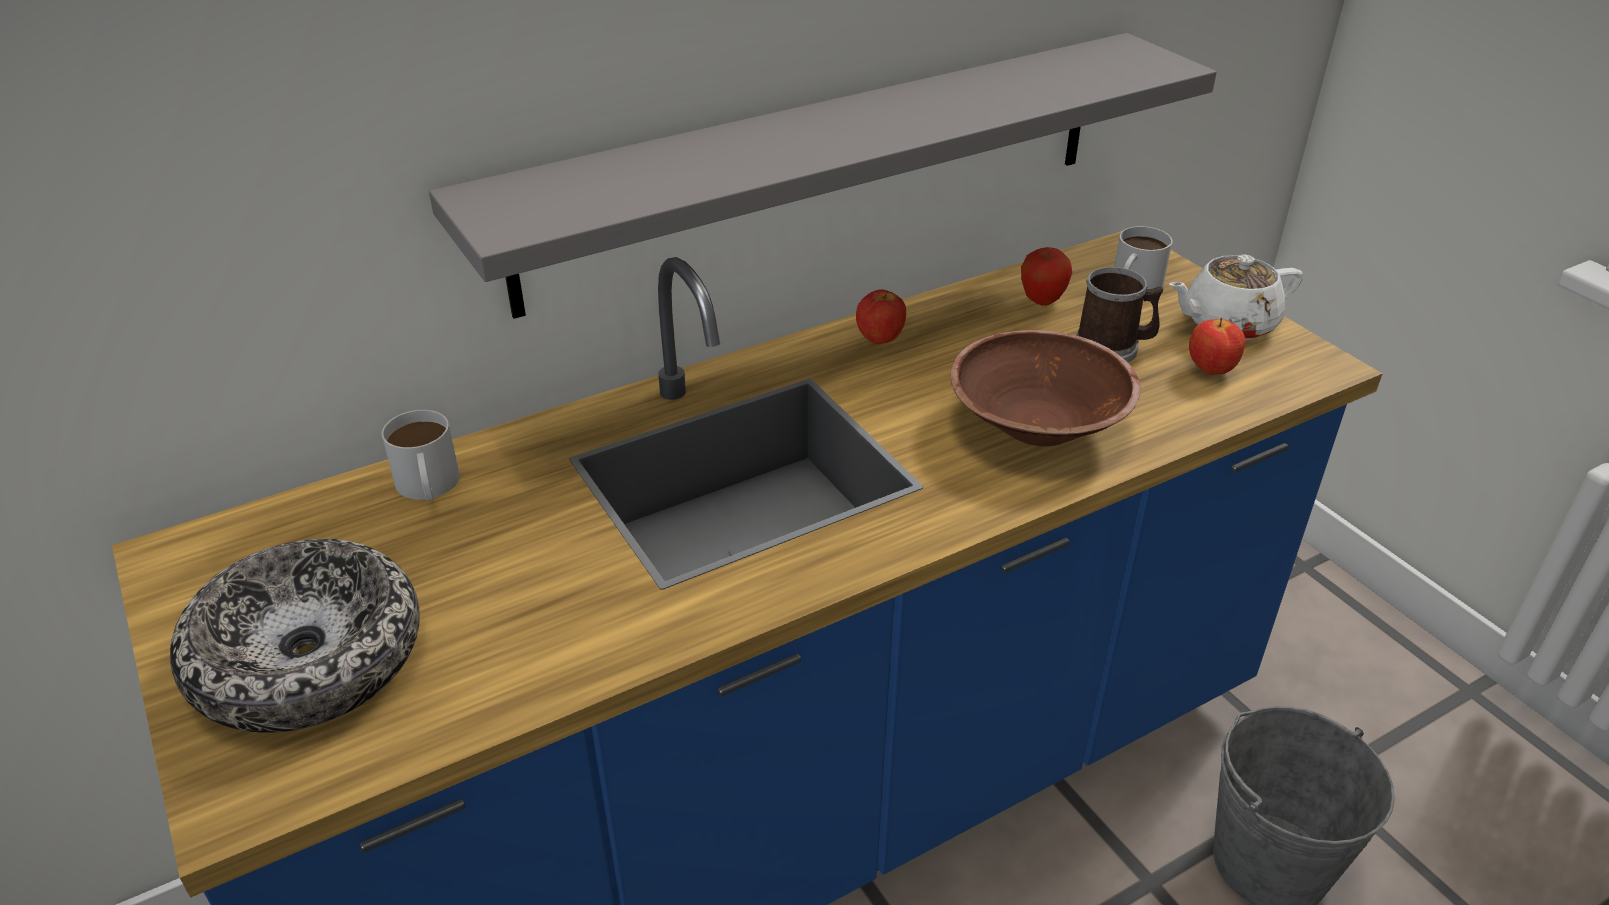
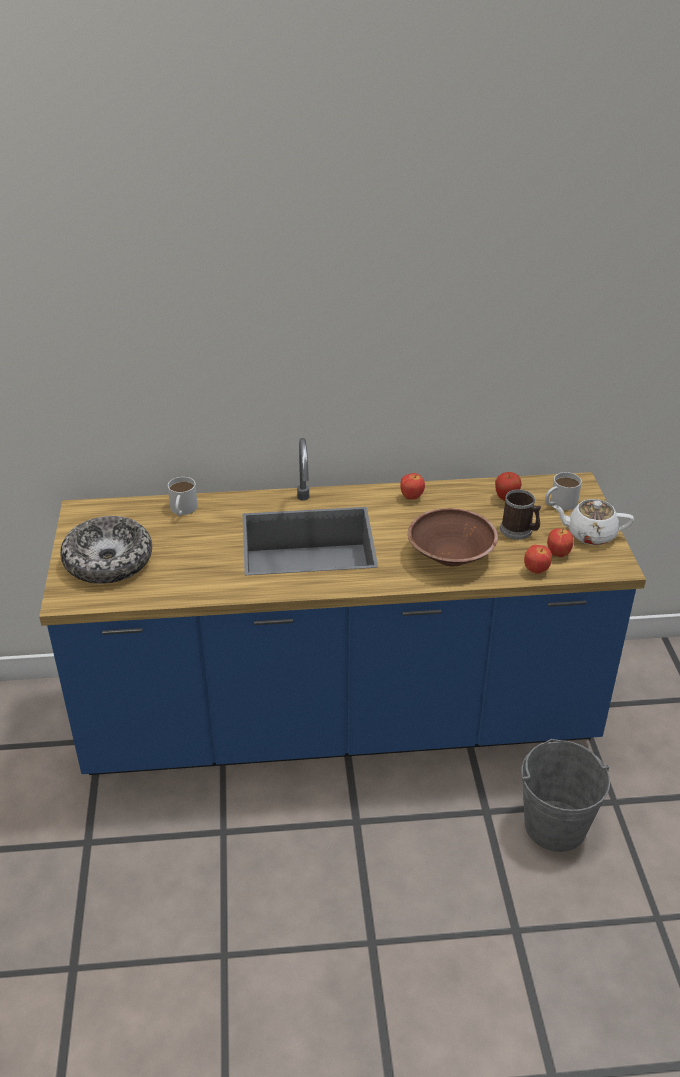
camera: 25 degrees right, 0 degrees up
(822, 168) = (397, 410): grey shelf -> none
(1204, 409) = (536, 570): none -> apple

